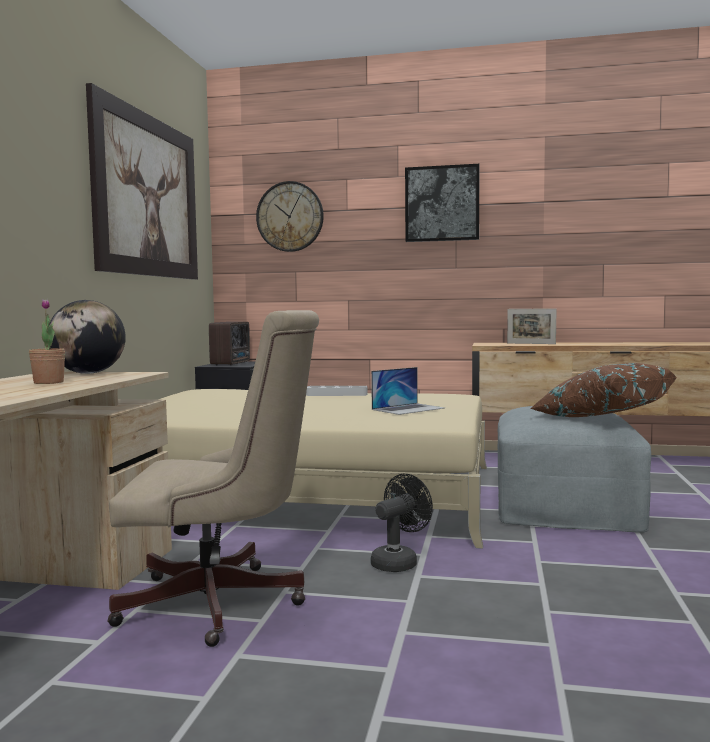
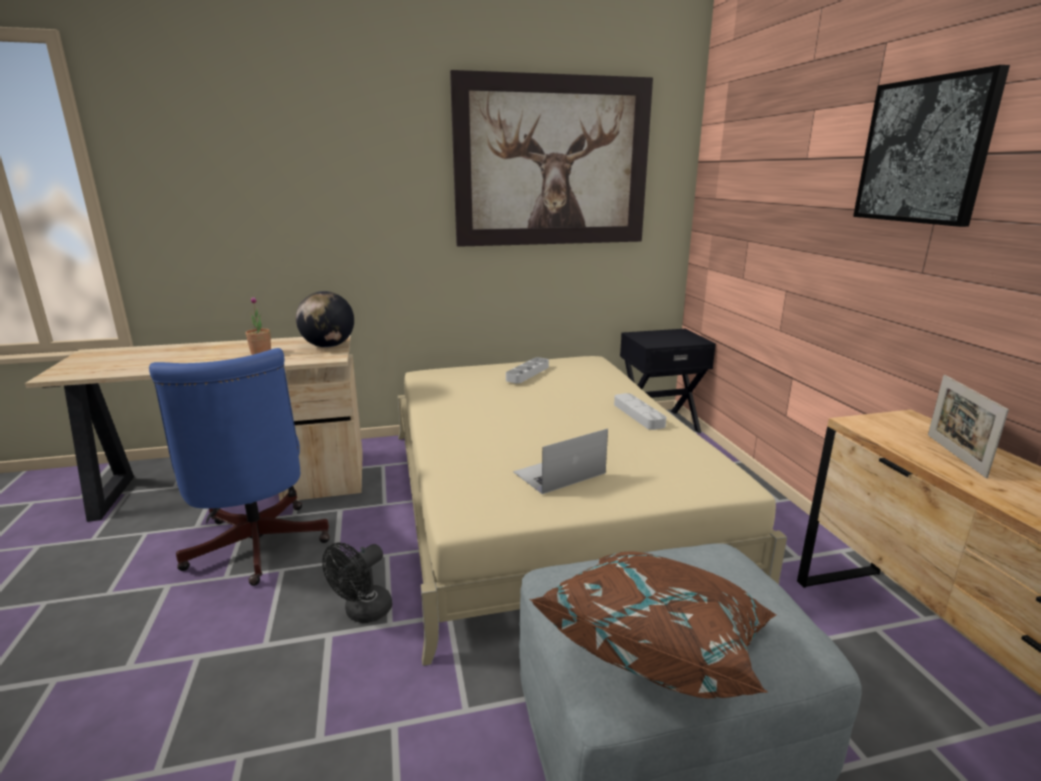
camera: 65 degrees right, 15 degrees up
(200, 398) = (527, 373): none -> grey tray
(222, 604) = (256, 550): beige office chair -> blue office chair
(232, 363) = (665, 336): radio -> none
(290, 216) = (751, 166): wall clock -> none
(399, 562) = (363, 613): black fan -> black fan turned 105 degrees clockwise
(408, 409) = (559, 473): laptop -> laptop turned 120 degrees clockwise

